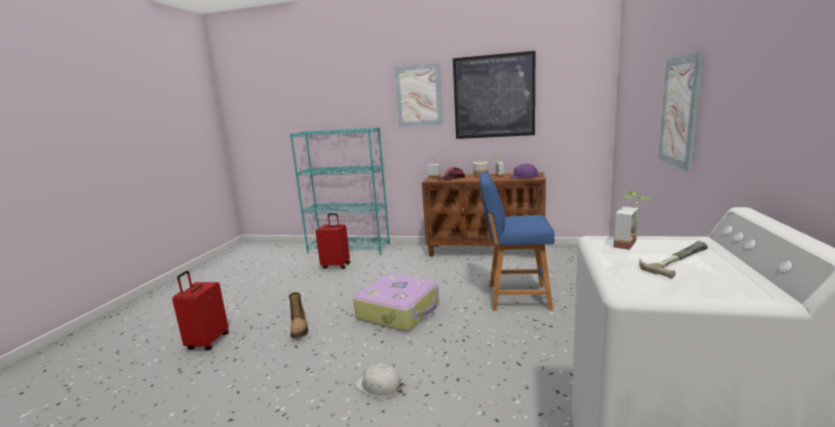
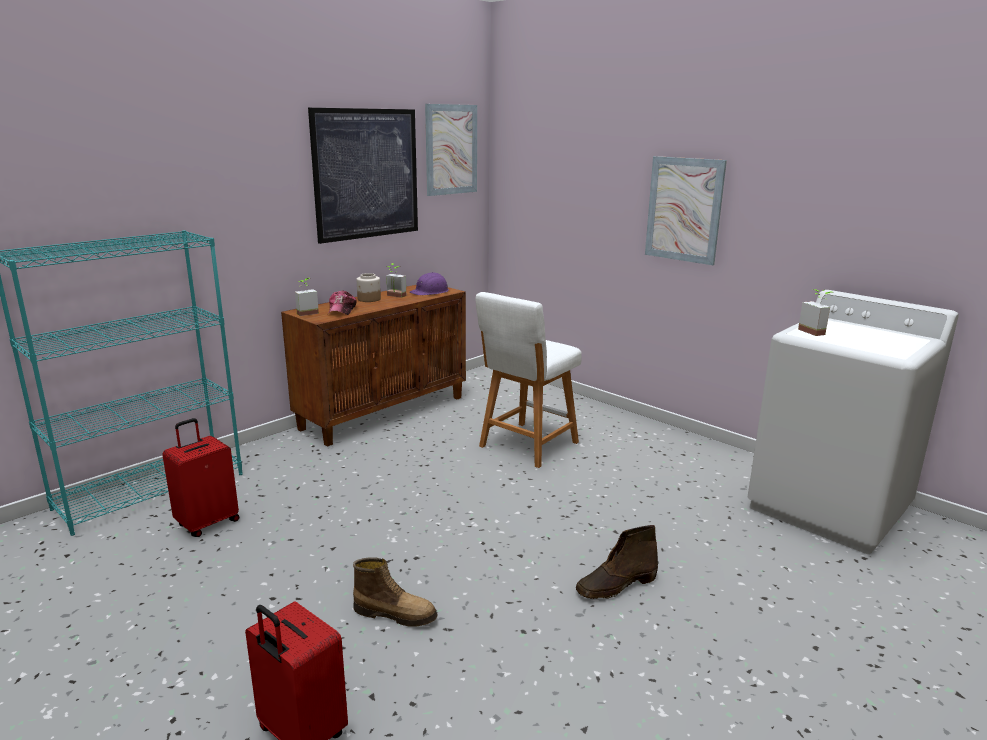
camera: 60 degrees left, 5 degrees up
(380, 386) = (616, 585): white hard hat -> brown boot
(399, 311) = (459, 520): suitcase -> none
(418, 95) = (254, 169): picture -> picture (451, 149)
(515, 297) = (526, 446): blue stool -> white stool
(671, 259) = (855, 334): hammer -> none

